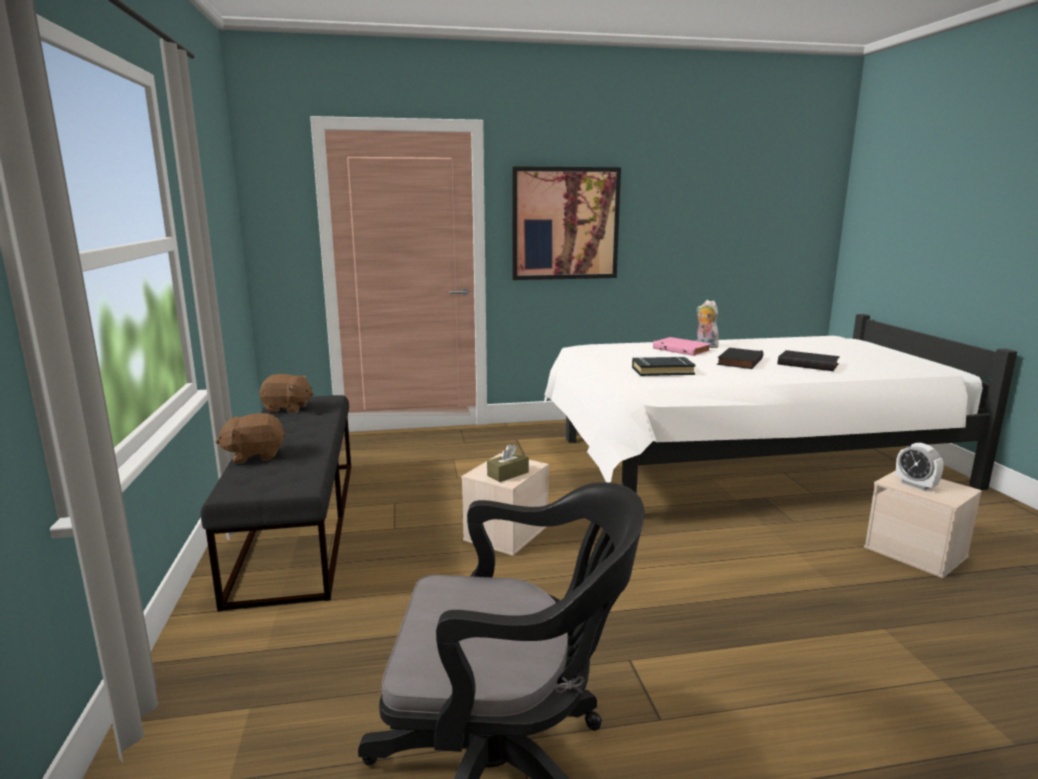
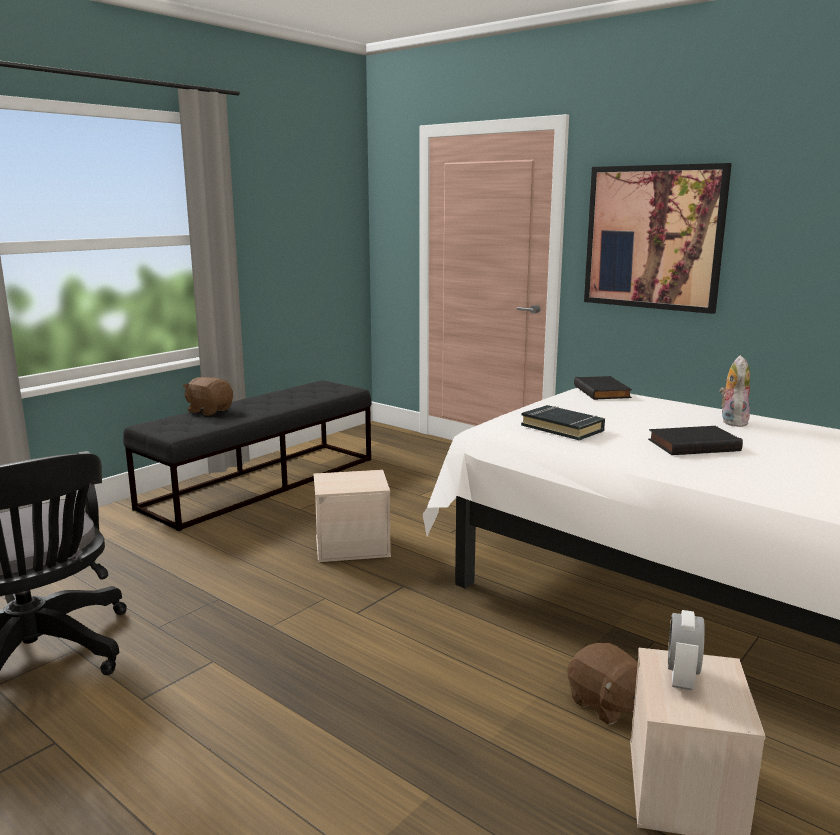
camera: 50 degrees right, 0 degrees up
(287, 408) = (307, 388): brown plush toy -> brown plush toy (606, 704)
(508, 474) = (341, 484): brown tissue box -> none
(682, 349) = (682, 417): pink book -> none
(808, 364) = (780, 473): black book -> black book (603, 392)

